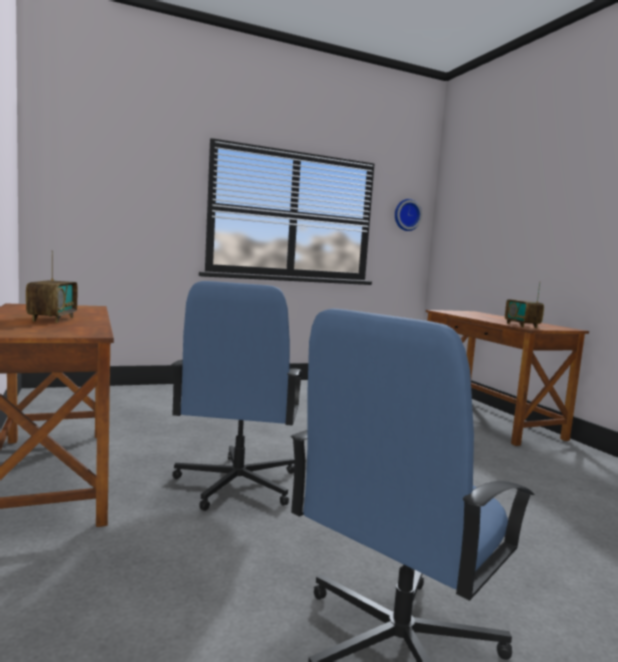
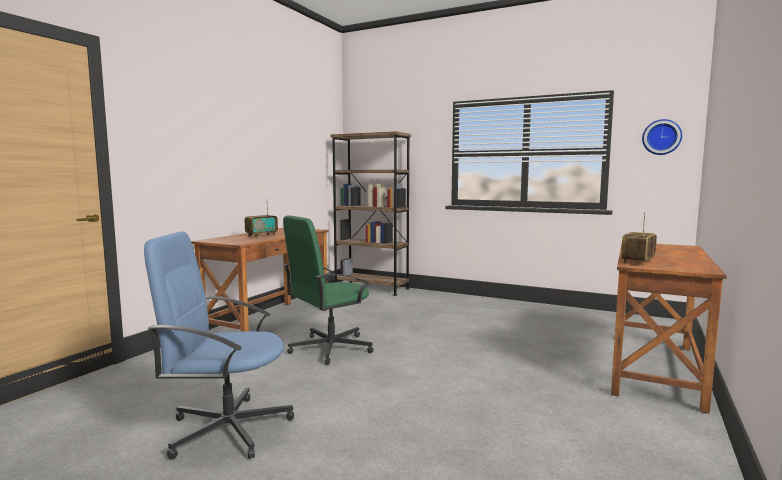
camera: 50 degrees right, 0 degrees up
(92, 393) = (371, 288): none -> brown bookcase
(236, 484) = (329, 348): blue office chair -> green office chair

